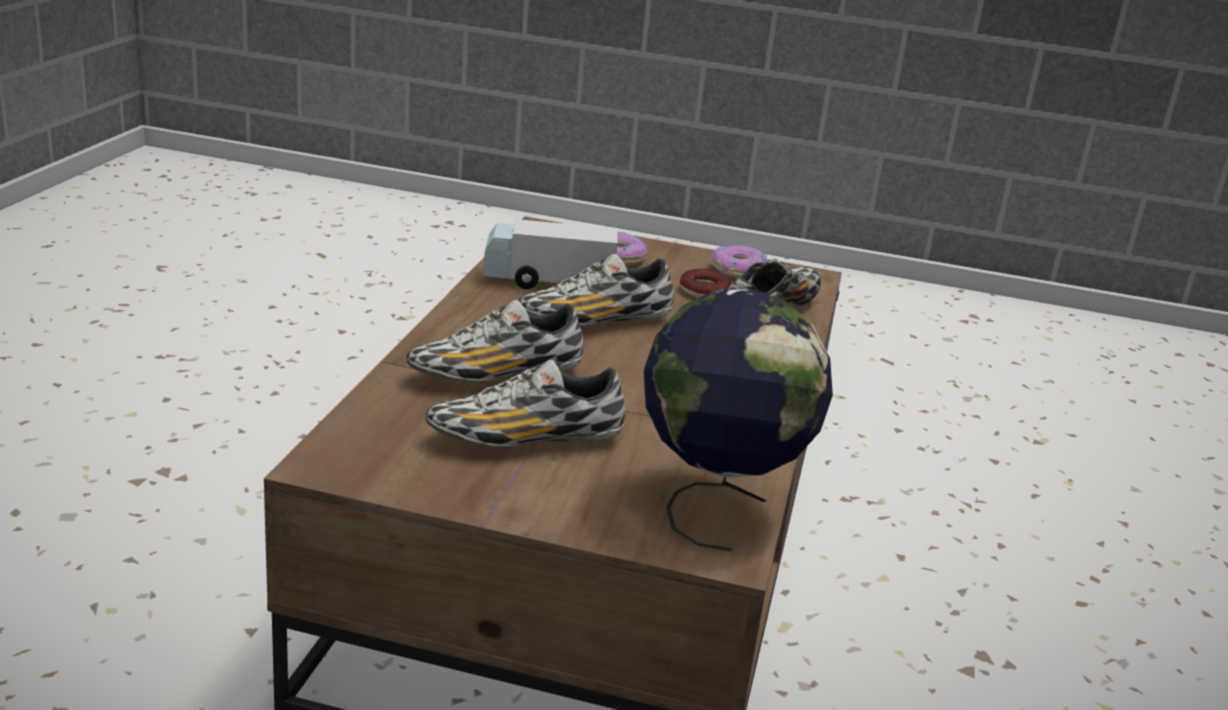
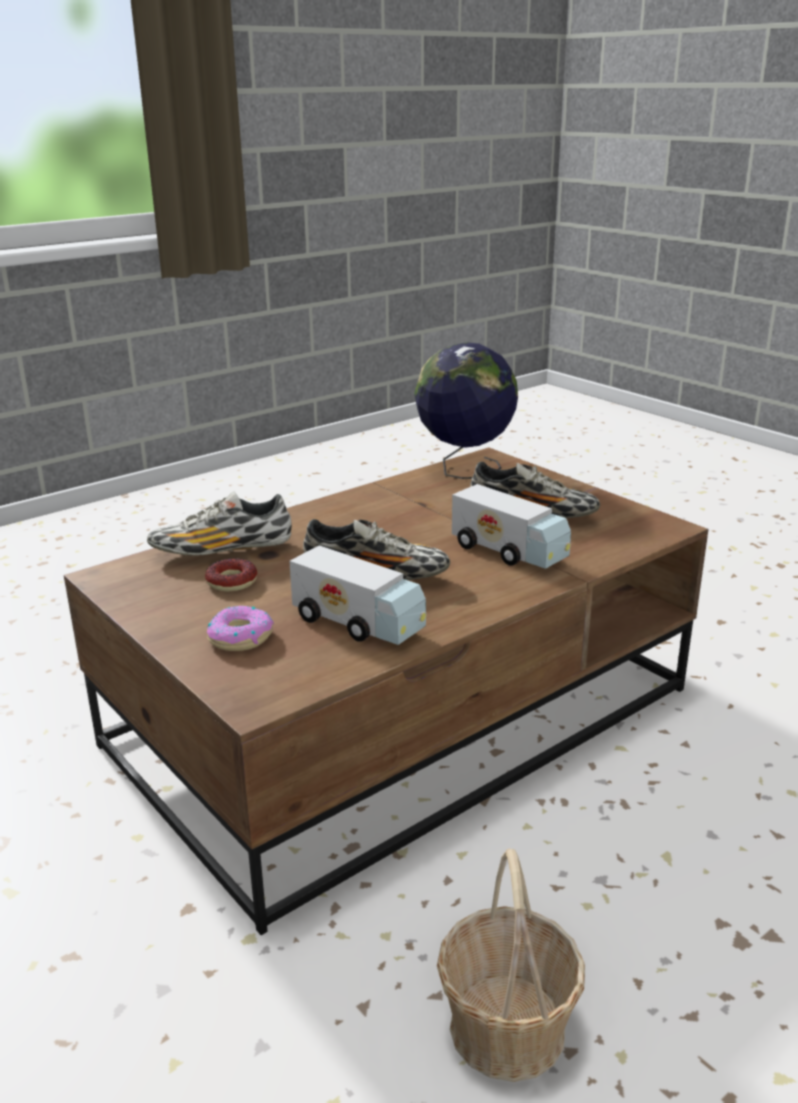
camera: 140 degrees left, 0 degrees up
(320, 391) = (506, 1029): none -> basket
(496, 376) = (509, 552): shoe -> toy truck
(738, 270) = (155, 595): donut -> none

